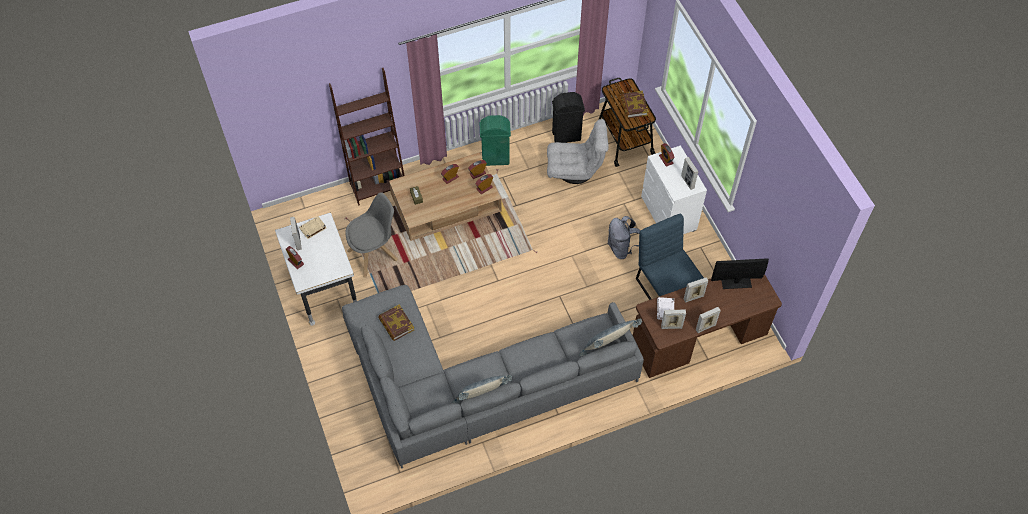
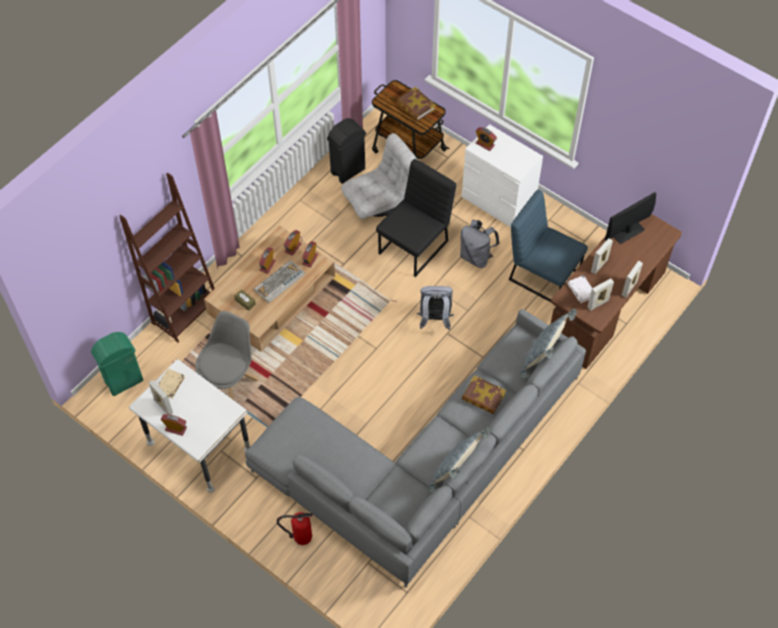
camera: 30 degrees left, 0 degrees up
(351, 390) = (300, 536): none -> fire extinguisher
(396, 324) = (317, 441): book -> book (483, 397)
(450, 194) = (279, 282): none -> keyboard
(495, 159) = (290, 227): green trash can -> green trash can (123, 381)
(556, 281) = (434, 320): none -> grey backpack
(579, 217) = (415, 246): none -> black chair
(687, 182) = (520, 156): picture frame -> none

